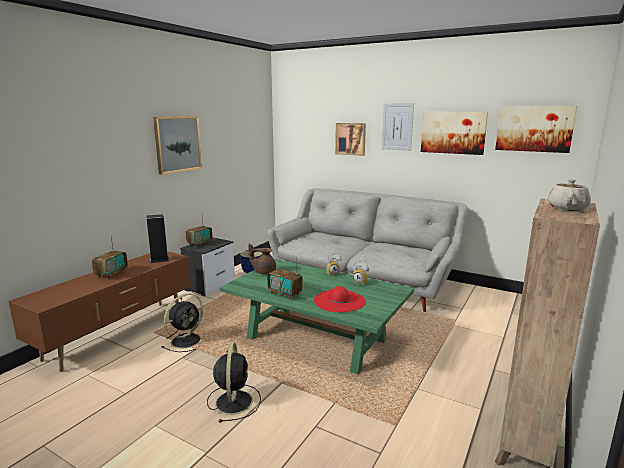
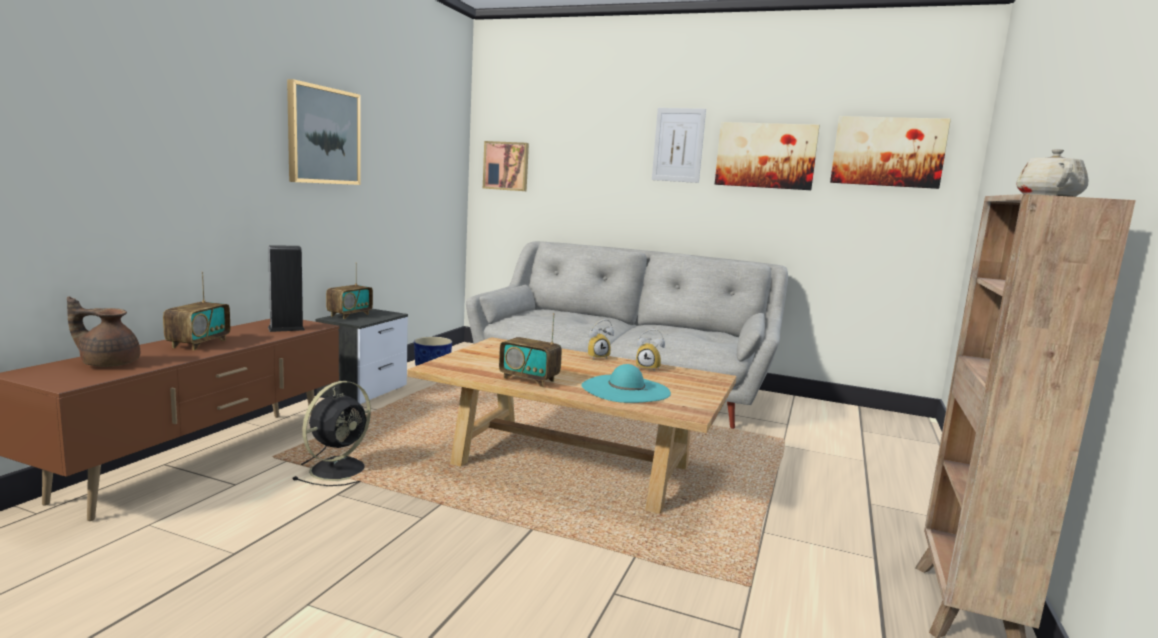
camera: 10 degrees left, 5 degrees down
(234, 401) = (453, 559): black fan -> none
(264, 271) = (479, 352): brown teapot -> brown teapot (108, 363)
(316, 339) = (572, 465): green coffee table -> beige coffee table
(339, 301) = (625, 389): red hat -> turquoise hat
(351, 139) = (601, 163): picture -> picture (506, 166)

